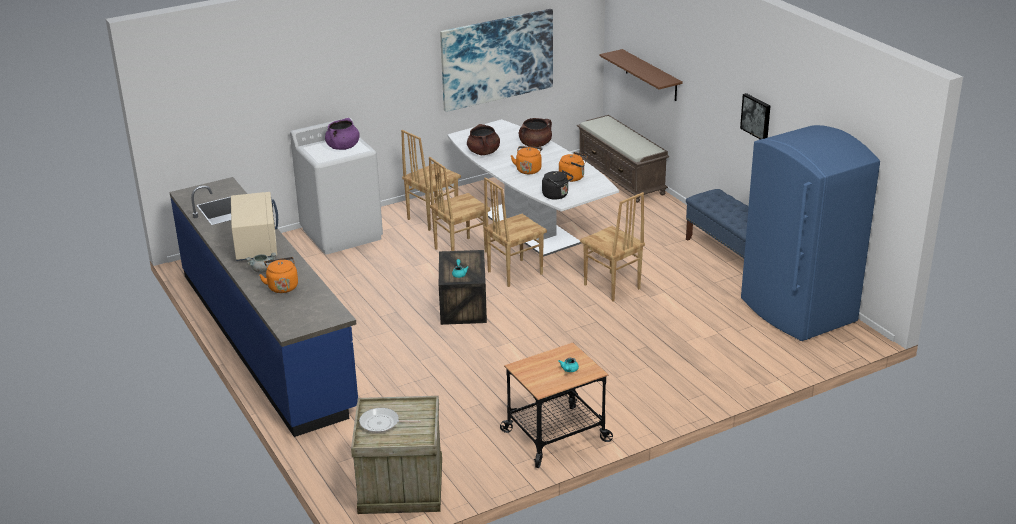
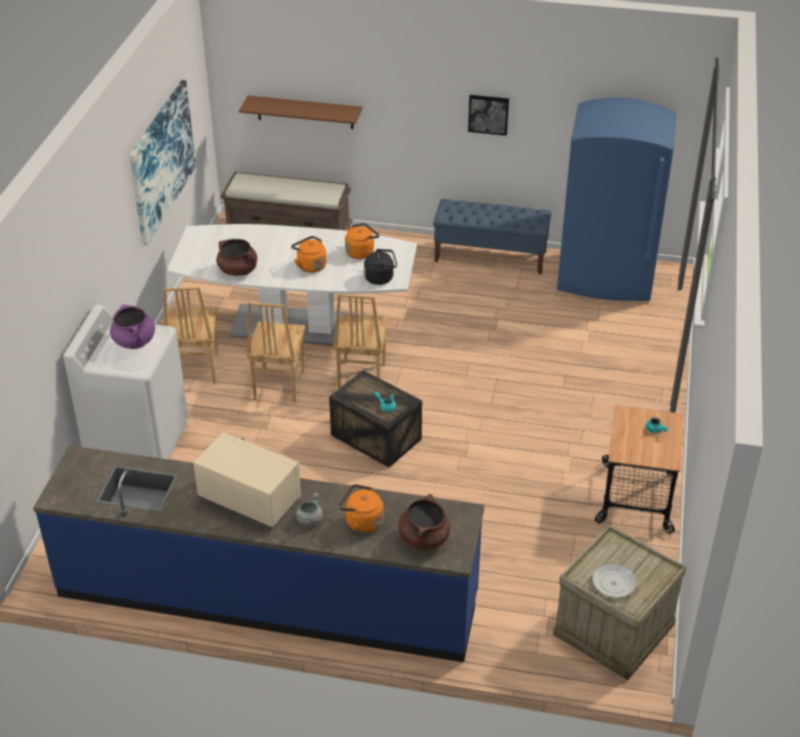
camera: 50 degrees left, 10 degrees up
(535, 144) = (268, 236): brown cooking pot -> brown cooking pot (424, 538)
(611, 287) = (455, 340): brown chair -> none

